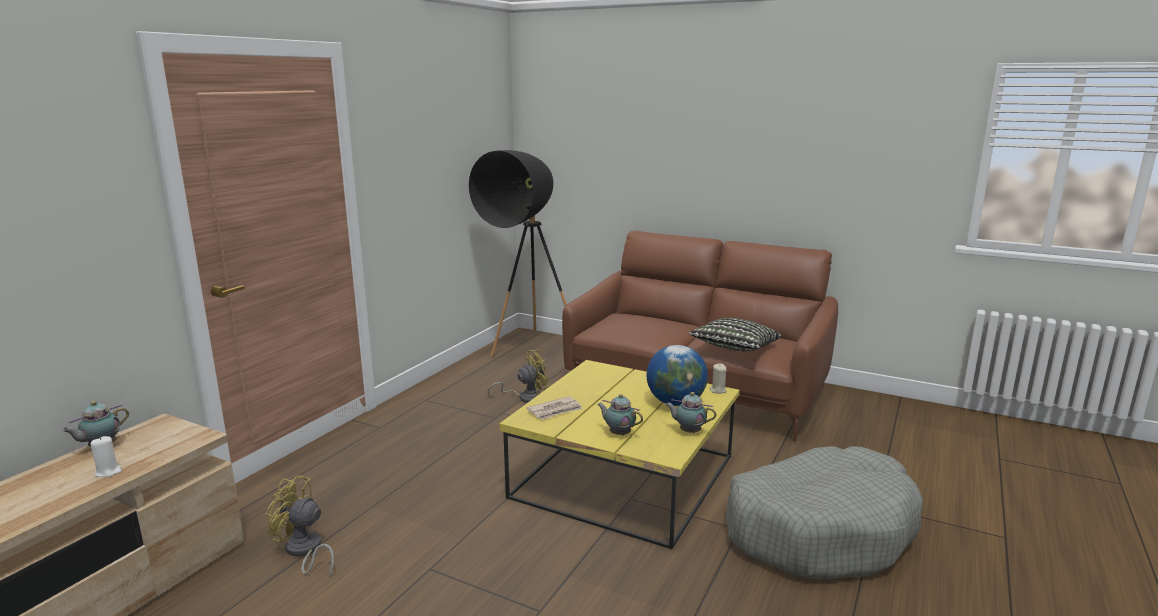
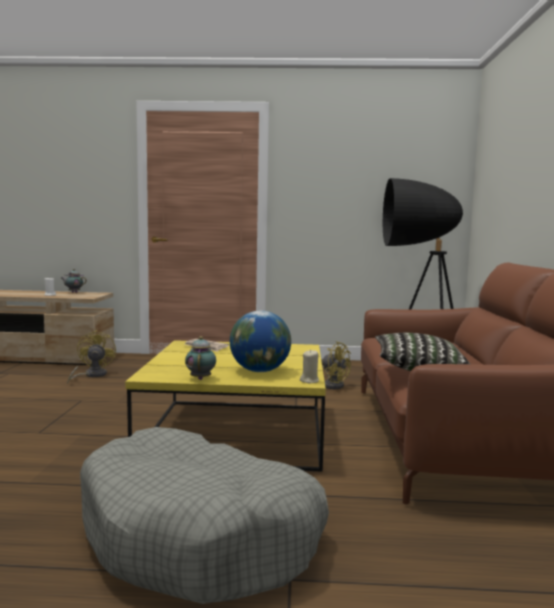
camera: 65 degrees right, 10 degrees down
(618, 433) = (179, 362): teapot -> none

